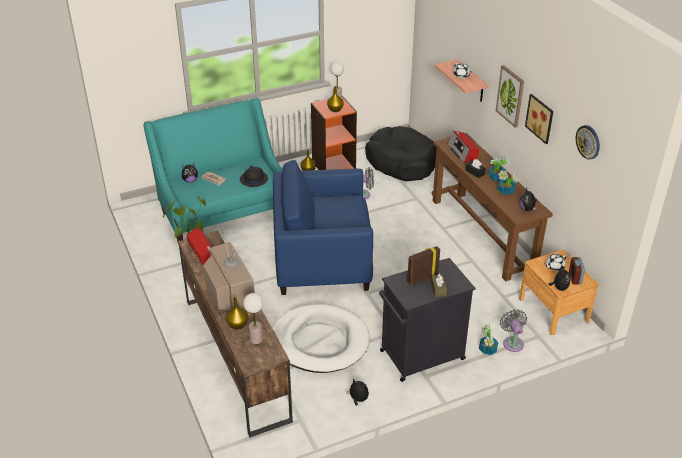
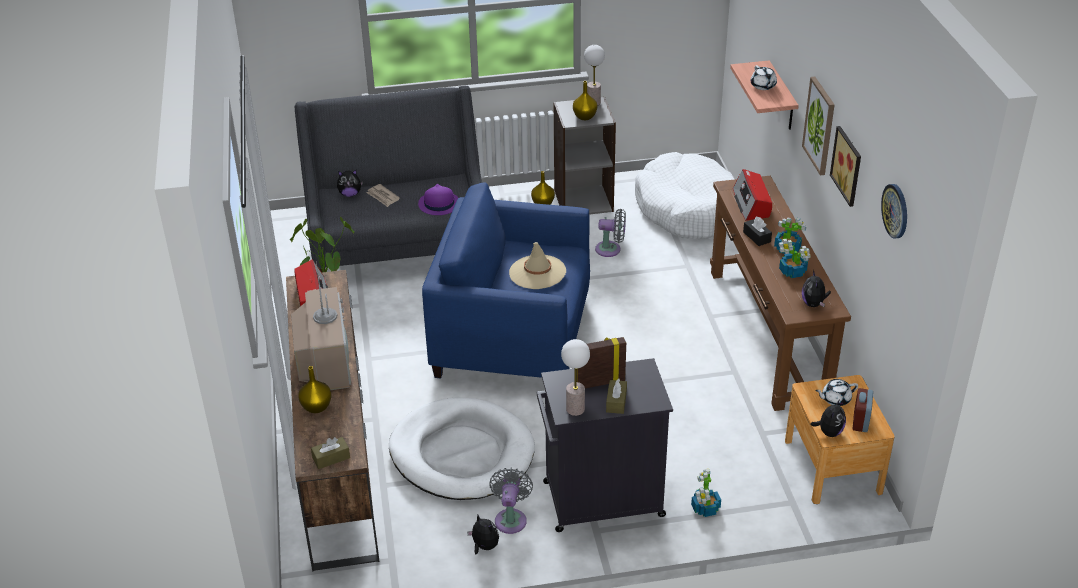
camera: 15 degrees right, 0 degrees up
(222, 210) = (399, 244): turquoise sofa -> grey sofa
(253, 179) = (439, 204): black hat -> purple hat
(256, 339) = (333, 431): table lamp -> table lamp (575, 409)
(262, 357) = (331, 458): none -> brown tissue box
(333, 165) = (583, 200): orange bookcase -> grey bookcase
(339, 214) = (537, 272): none -> beige hat
(401, 162) = (687, 209): black dog bed -> white dog bed
(512, 342) = (748, 504): grey fan -> grey fan (511, 518)

